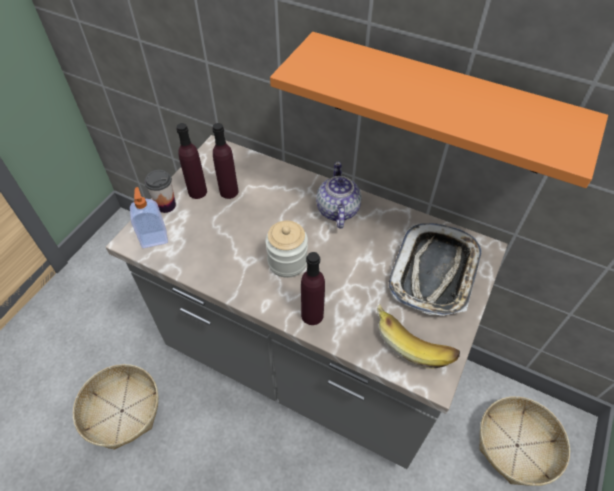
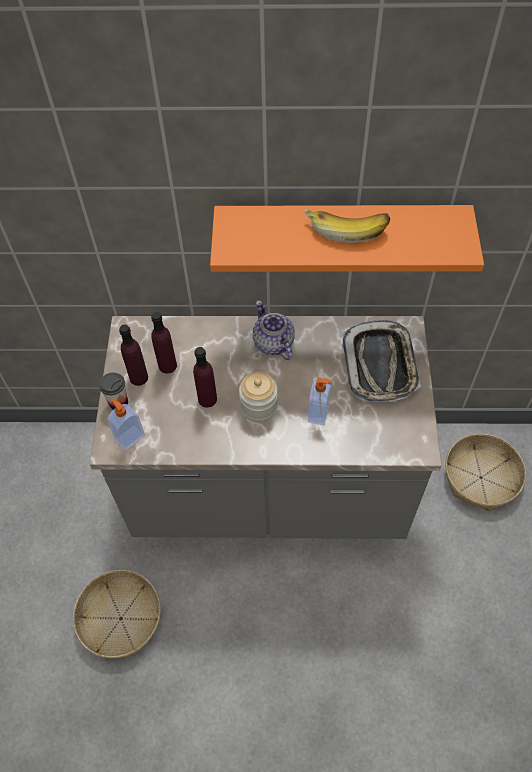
camera: 25 degrees left, 5 degrees up
(312, 315) = (305, 442): purple bottle -> purple bottle (207, 399)
(343, 294) = (319, 414): none -> soap dispenser
(414, 340) = (393, 426): banana -> banana (347, 227)

